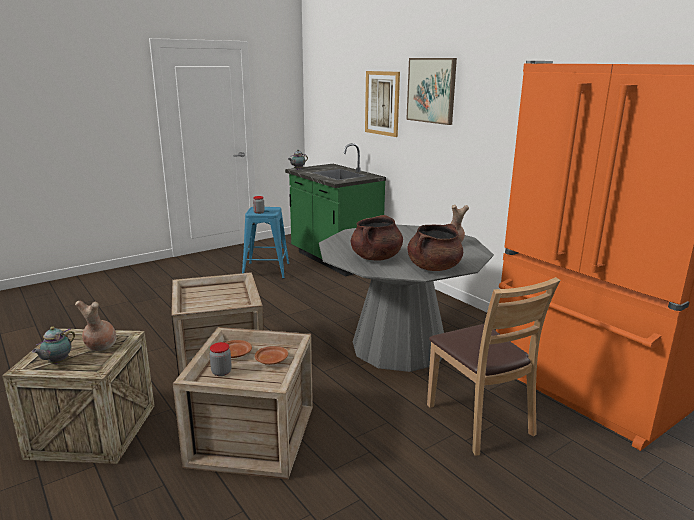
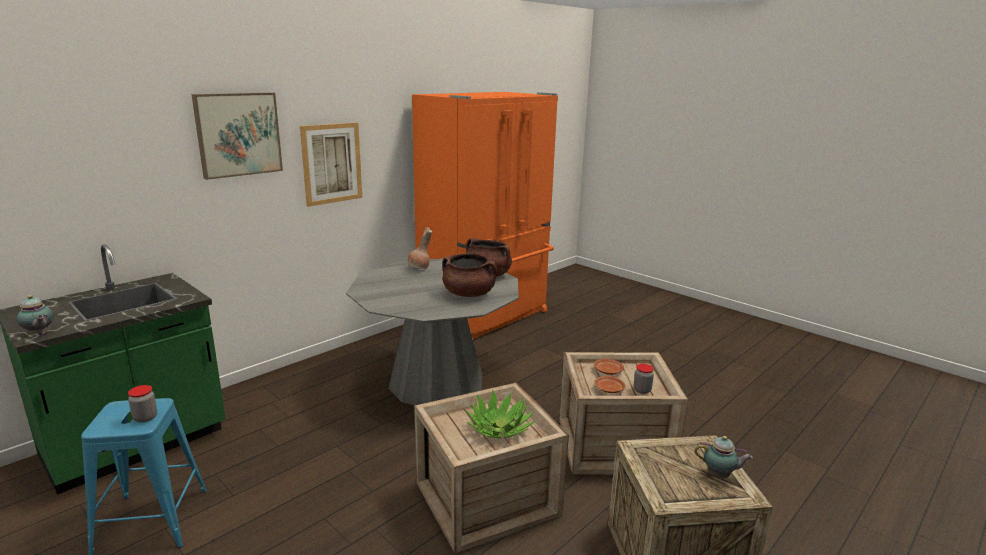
camera: 100 degrees left, 0 degrees up
(99, 347) = (669, 458): brown vase -> none
(211, 301) = (499, 428): none -> potted plant
(382, 103) = (132, 167): picture -> picture (332, 163)
(479, 421) = (540, 351): brown chair -> none

